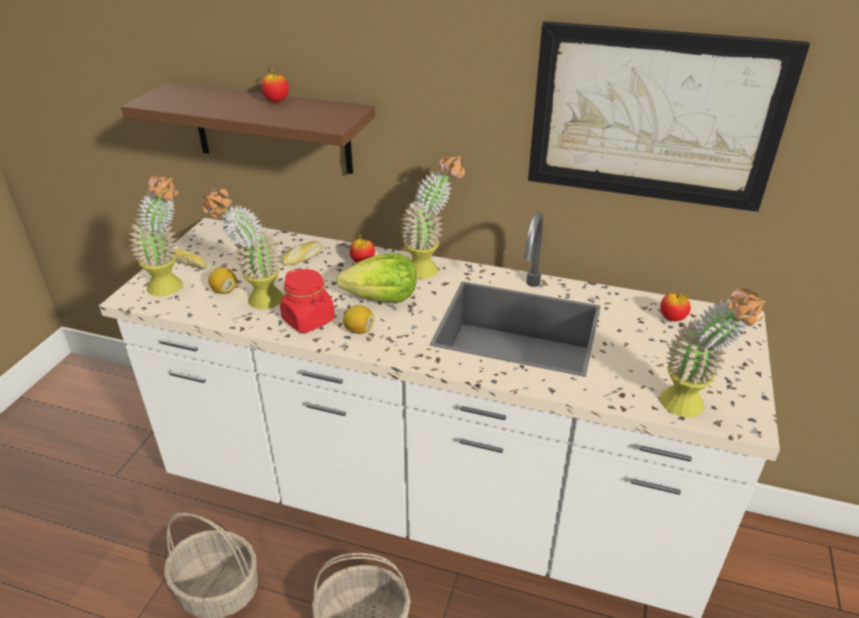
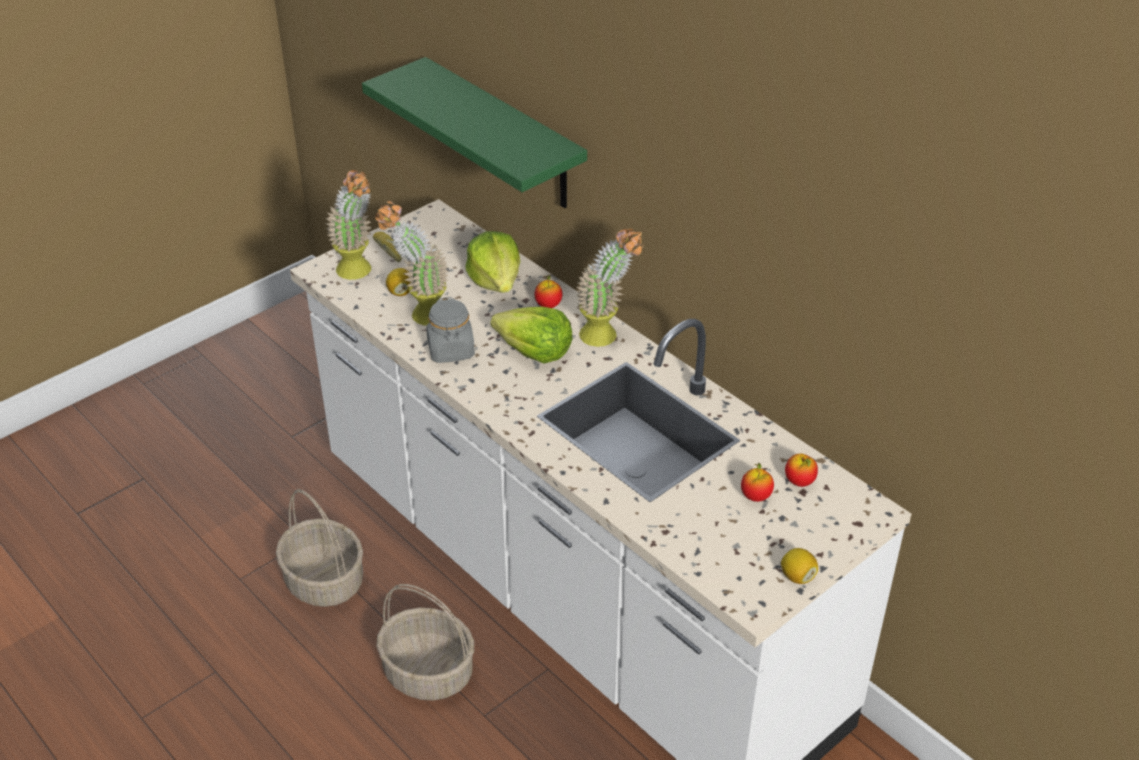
camera: 30 degrees right, 5 degrees up
(271, 128) = (503, 135): brown shelf -> green shelf
(276, 101) = (500, 116): apple -> apple (755, 496)
(303, 258) = (496, 281): bread -> lettuce
(308, 320) = (451, 350): red jar -> grey jar
(359, 330) = (487, 377): lemon -> lemon (797, 576)
(653, 116) = (815, 260): picture -> none
(690, 409) = (714, 570): potted plant -> none

